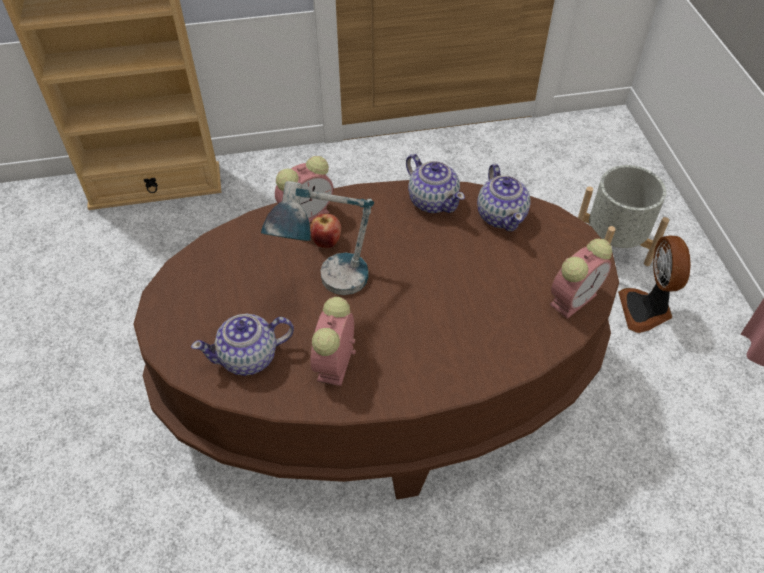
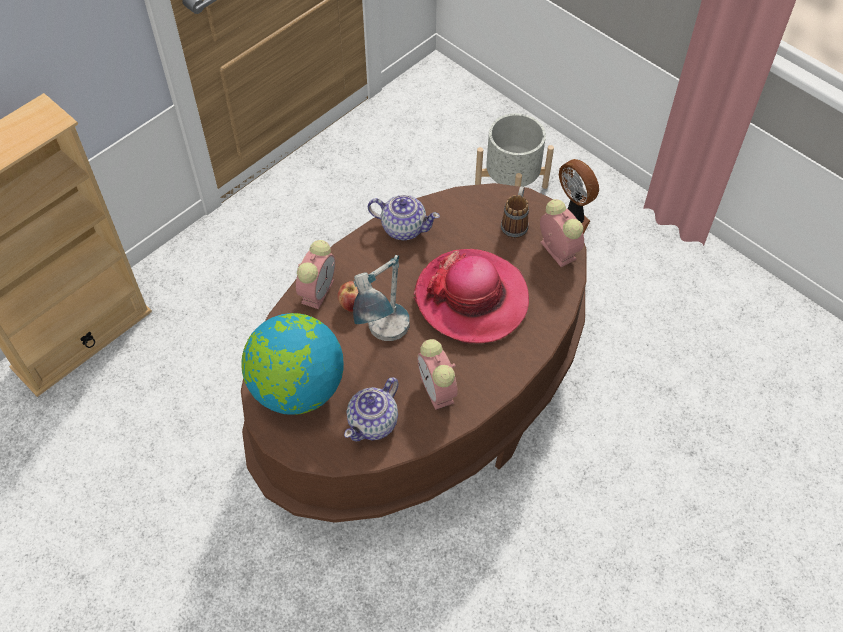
camera: 35 degrees left, 5 degrees up
(212, 286) = (297, 388): none -> globe
(445, 297) = (472, 298): none -> hat
(501, 215) = (461, 213): teapot -> none
(549, 251) = (515, 223): none -> mug
(574, 298) = (556, 249): alarm clock -> alarm clock turned 45 degrees counterclockwise

